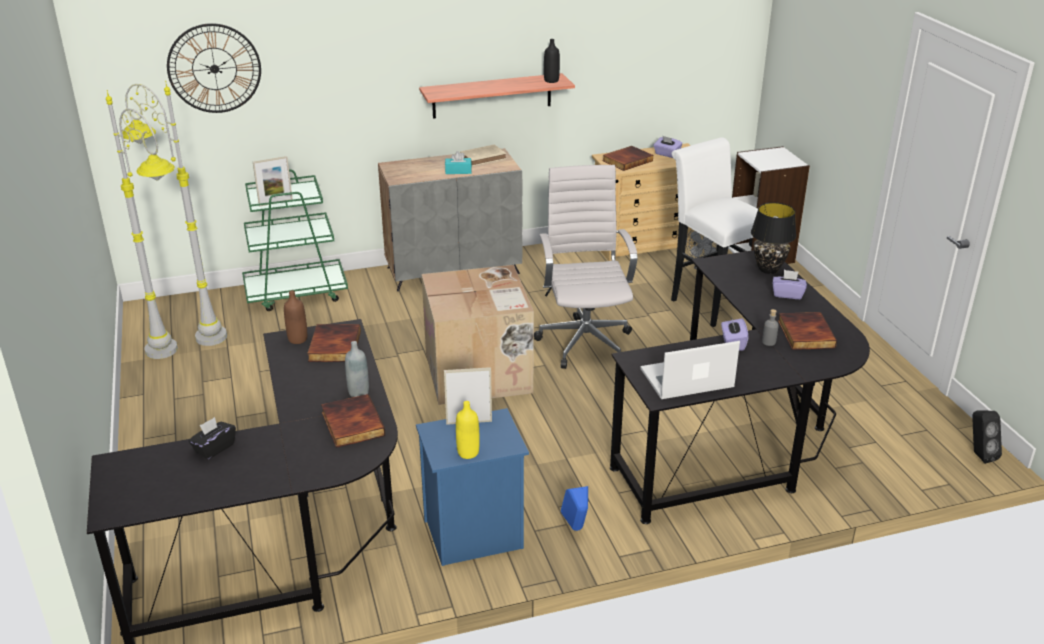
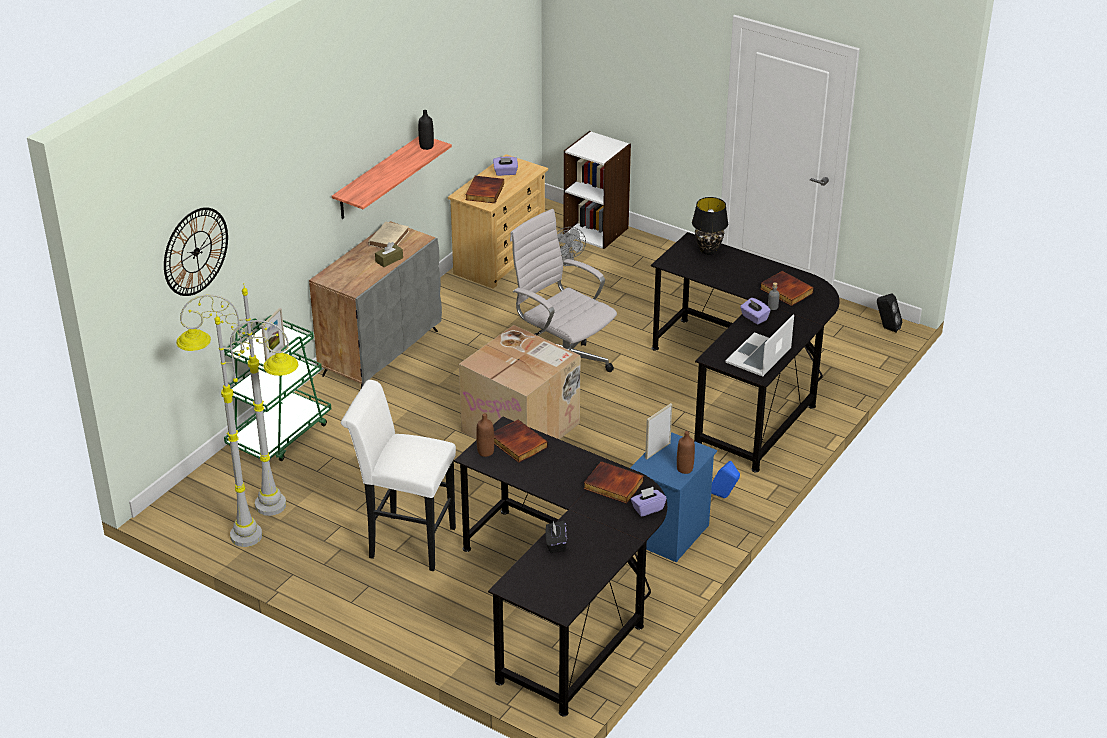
camera: 40 degrees left, 5 degrees up
(358, 392) = (584, 465): grey bottle -> none
(458, 171) = (389, 260): turquoise tissue box -> brown tissue box
(468, 452) = (684, 469): yellow bottle -> brown bottle
(710, 301) = (609, 290): white stool -> white stool (405, 541)
(787, 294) = (742, 265): purple tissue box -> purple tissue box (647, 509)

